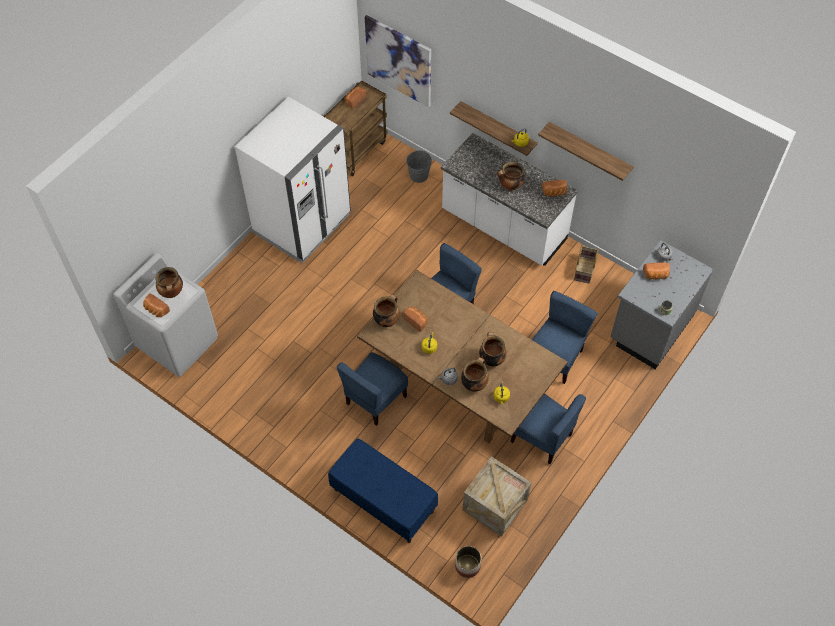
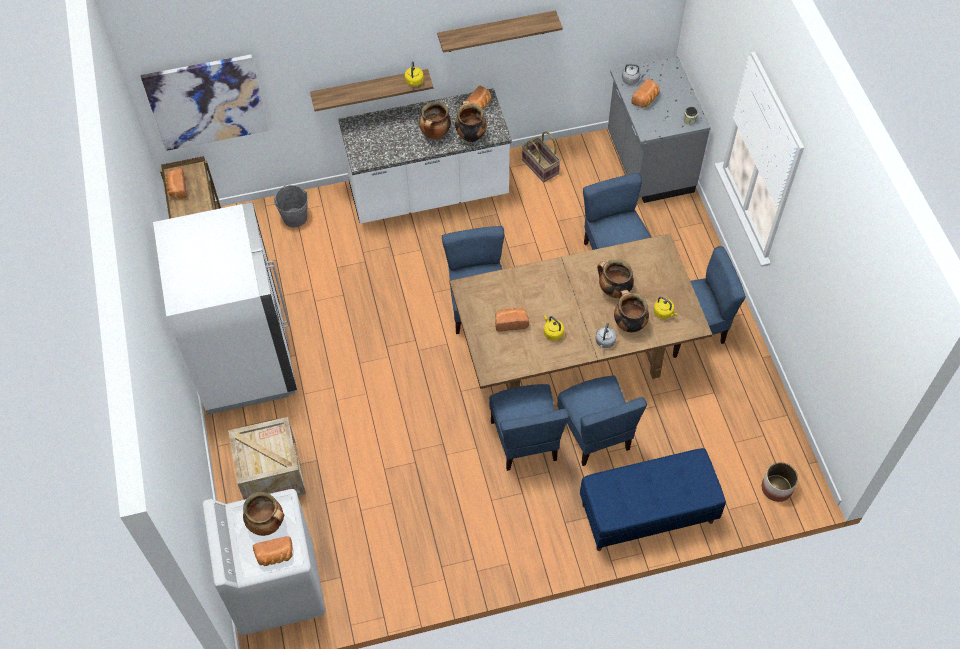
camera: 50 degrees left, 0 degrees up
(386, 320) = (486, 347): cooking pot -> cooking pot (470, 135)
(413, 434) = (595, 434): none -> blue chair
(495, 505) = (730, 419): crate -> crate (271, 474)

